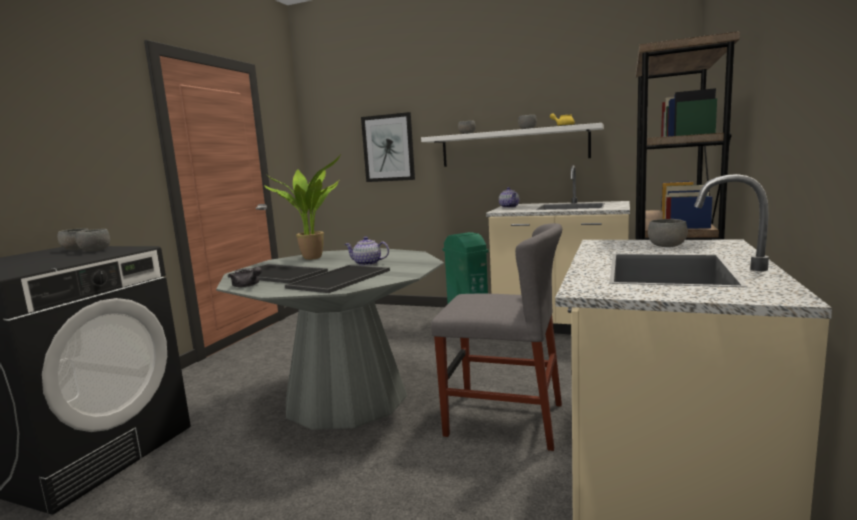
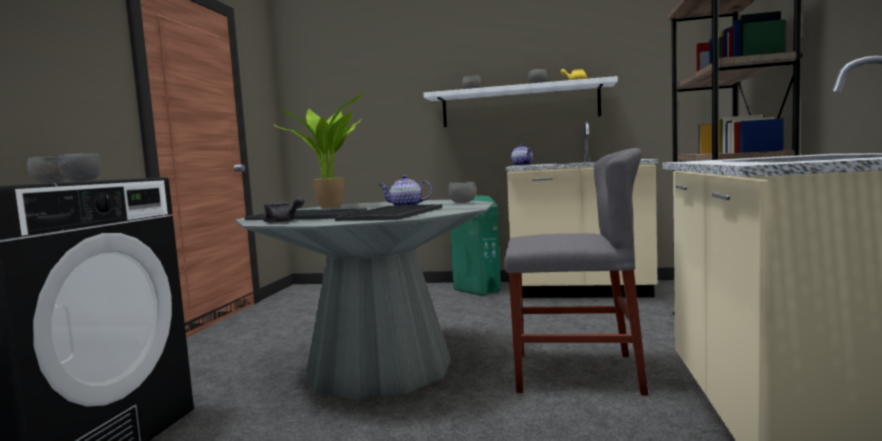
camera: 10 degrees left, 5 degrees down
(388, 148) = (380, 108): picture -> none
(667, 246) = (765, 157): grey bowl -> grey bowl (463, 202)

